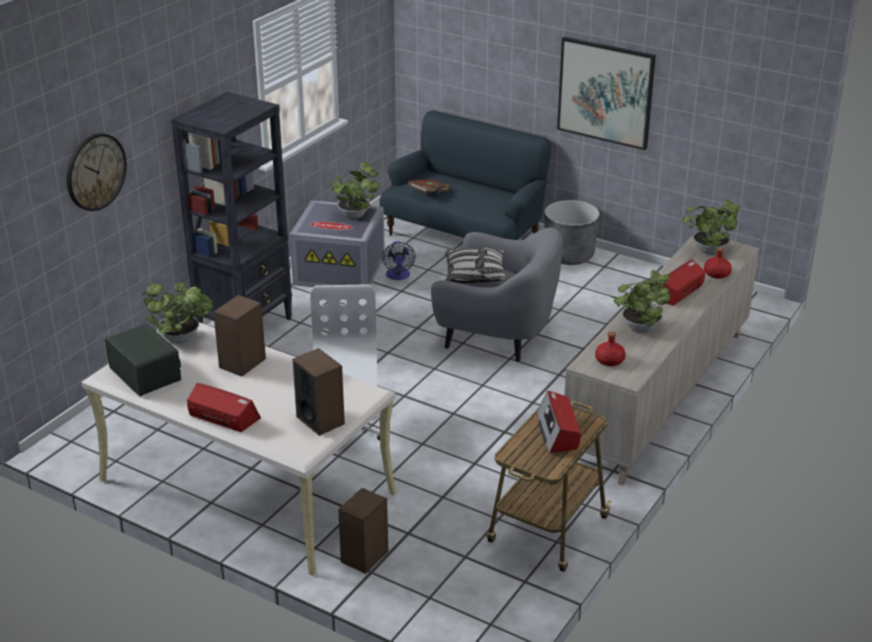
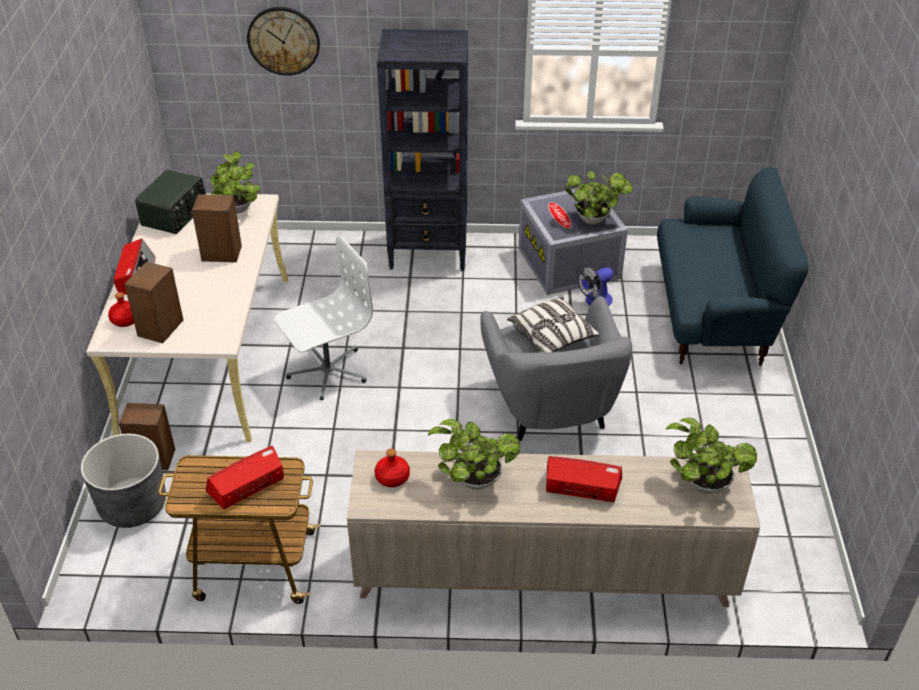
camera: 60 degrees right, 10 degrees up
(429, 193) = (689, 246): brown book -> none
(569, 255) = (759, 401): grey planter -> grey planter (133, 505)
(605, 92) = (847, 247): picture -> none
(716, 274) = (654, 507): red bottle -> red bottle (125, 319)

